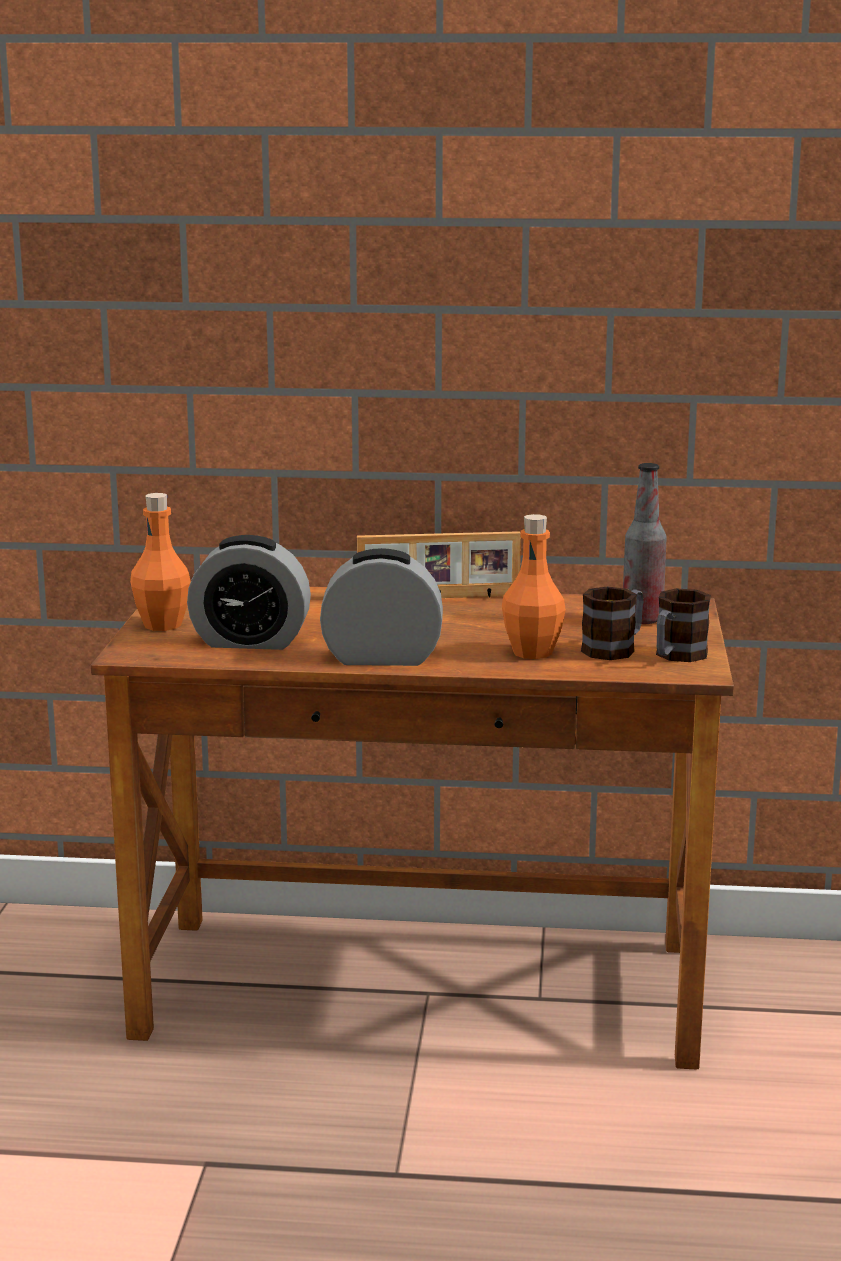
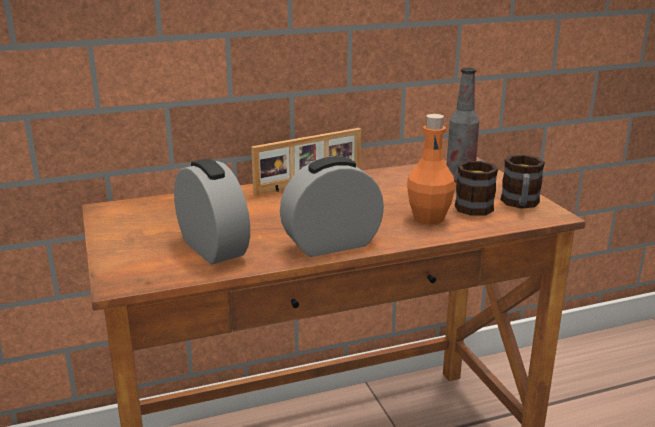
camera: 25 degrees left, 5 degrees up
(162, 625) = (122, 245): orange bottle -> none
(250, 641) = (213, 248): alarm clock -> alarm clock turned 105 degrees counterclockwise

